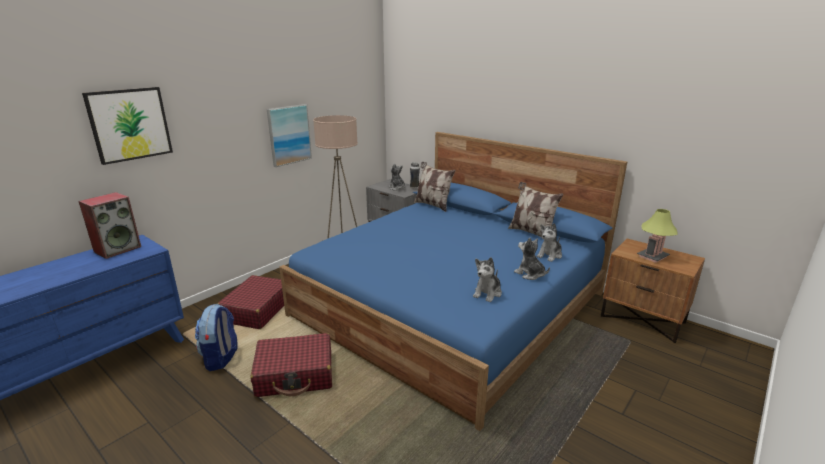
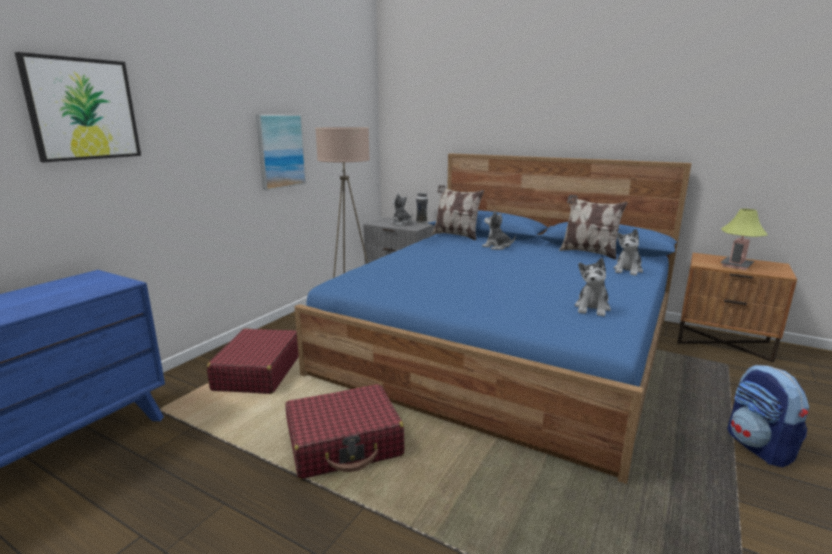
camera: 10 degrees left, 5 degrees down
(118, 249) = (67, 285): speaker -> none
(221, 358) = (228, 434): backpack -> backpack (759, 447)
(530, 274) = (623, 288): plush toy -> plush toy (497, 247)

